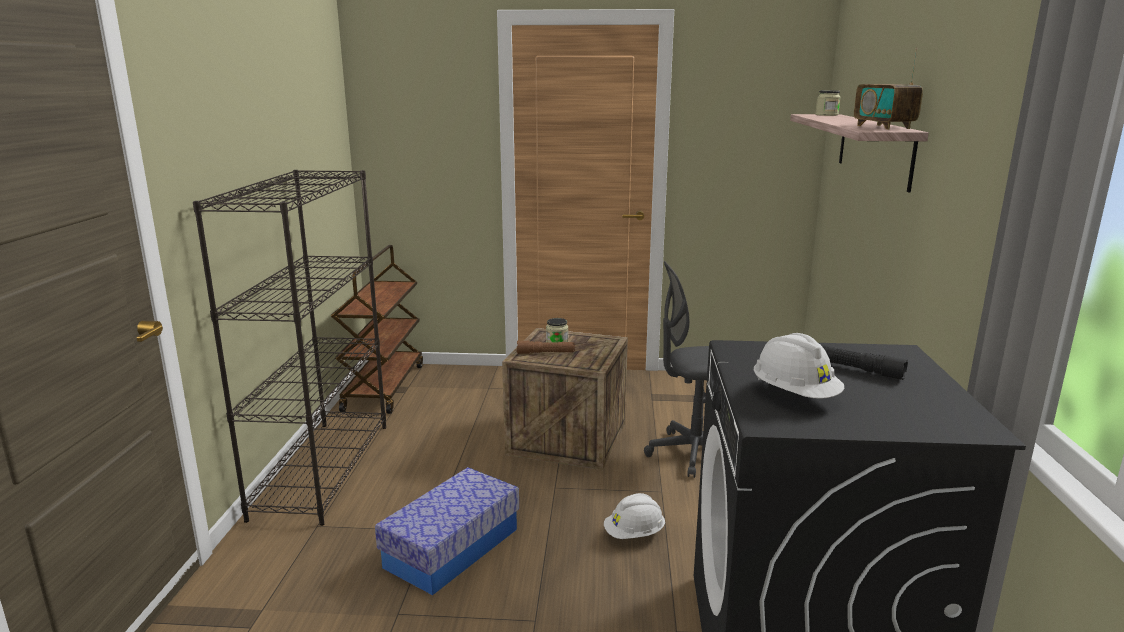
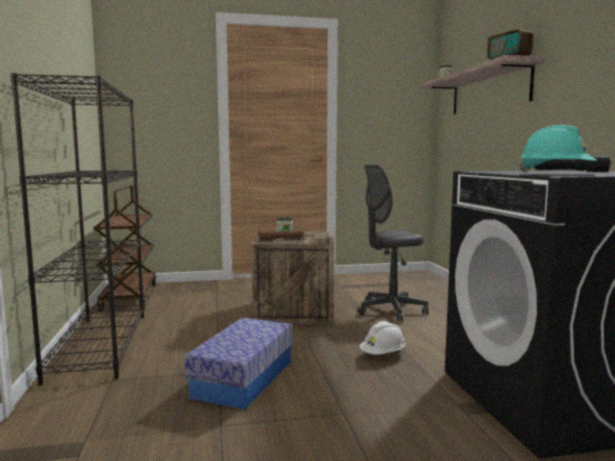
camera: 15 degrees left, 10 degrees down
(794, 395) = (556, 173): white hard hat -> turquoise hard hat

